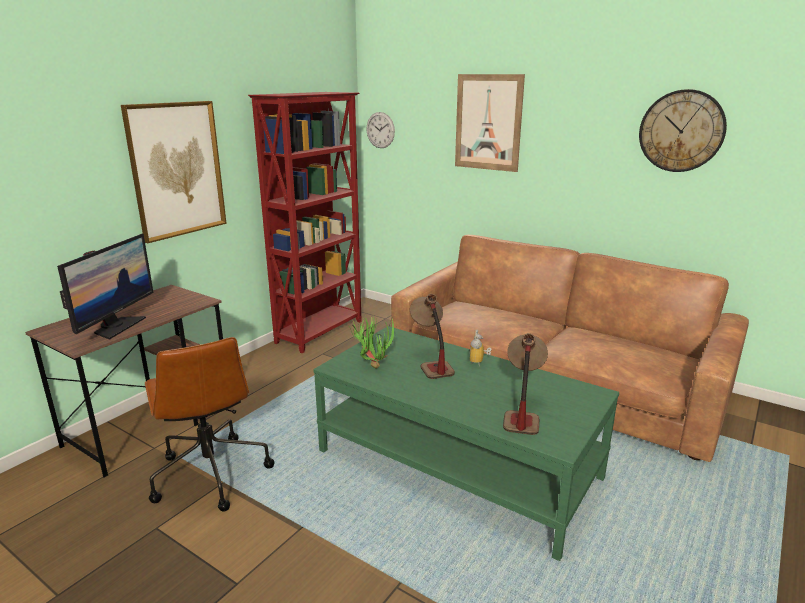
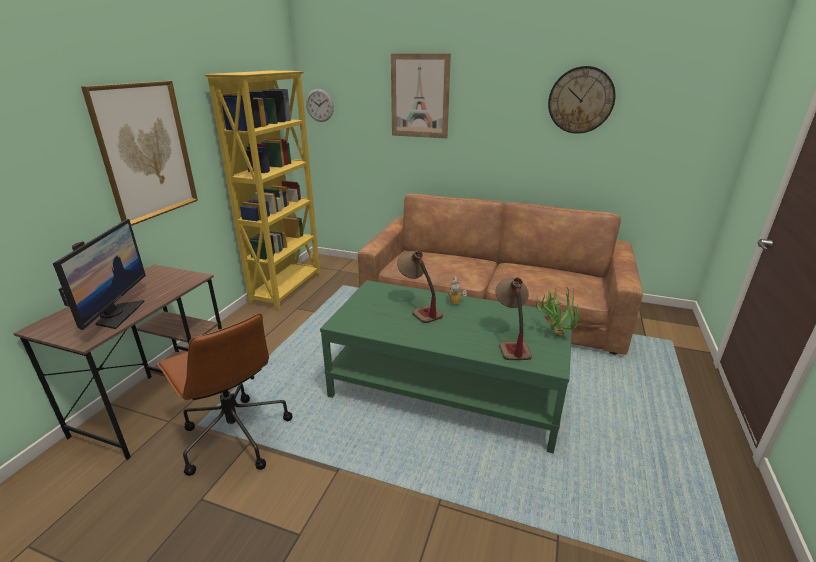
camera: 15 degrees left, 5 degrees up
(321, 332) = (288, 289): red bookcase -> yellow bookcase
(373, 364) = (371, 317): potted plant -> potted plant (553, 333)

